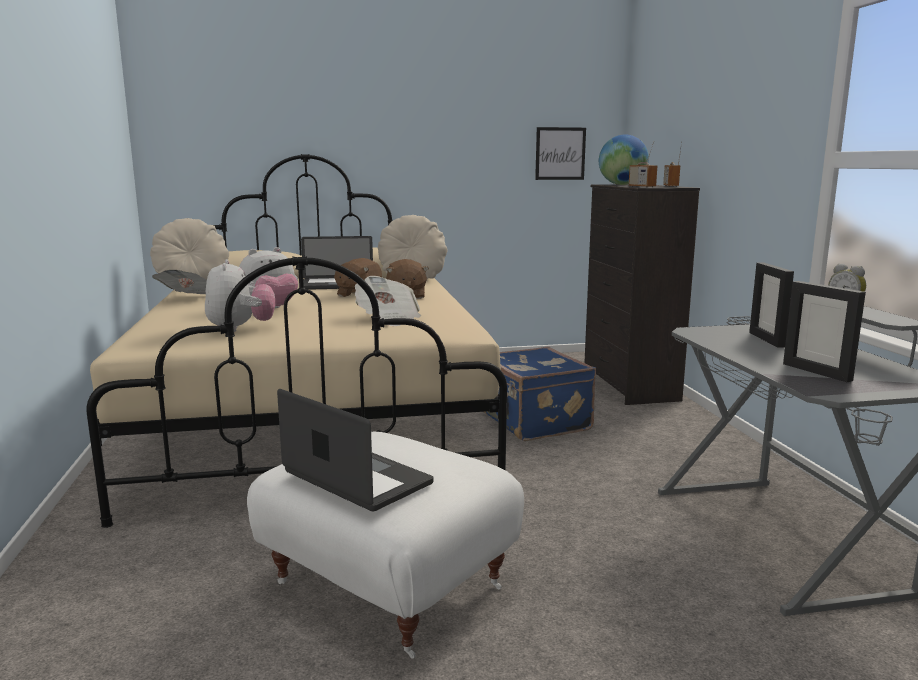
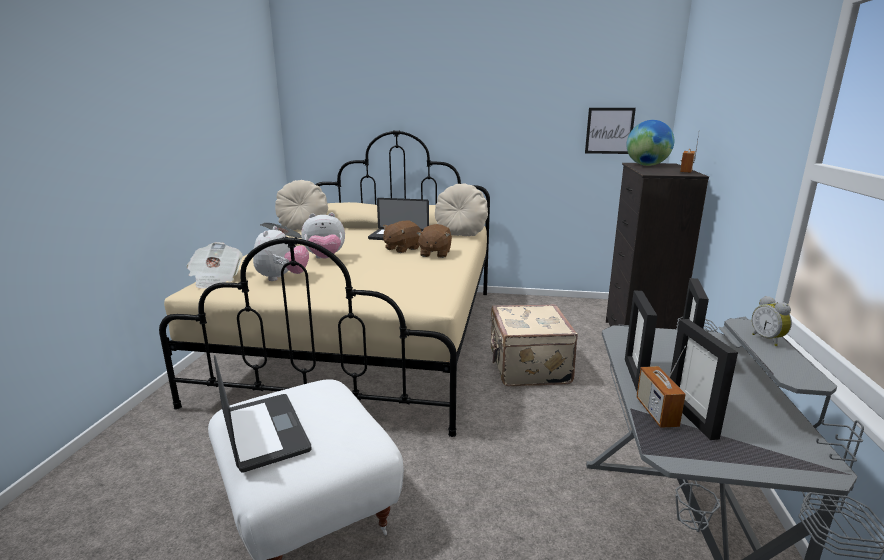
camera: 20 degrees right, 5 degrees up
(388, 319) = (393, 279): newspaper -> newspaper (216, 279)
(533, 422) = (527, 367): blue suitcase -> beige suitcase
(641, 186) = (653, 172): radio -> radio (656, 412)
(741, 354) = (636, 375): none -> picture frame

